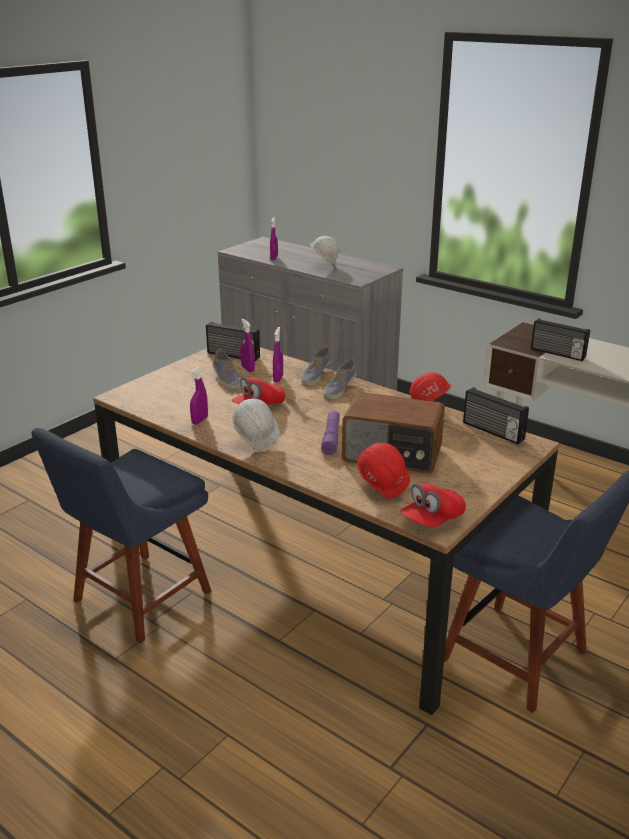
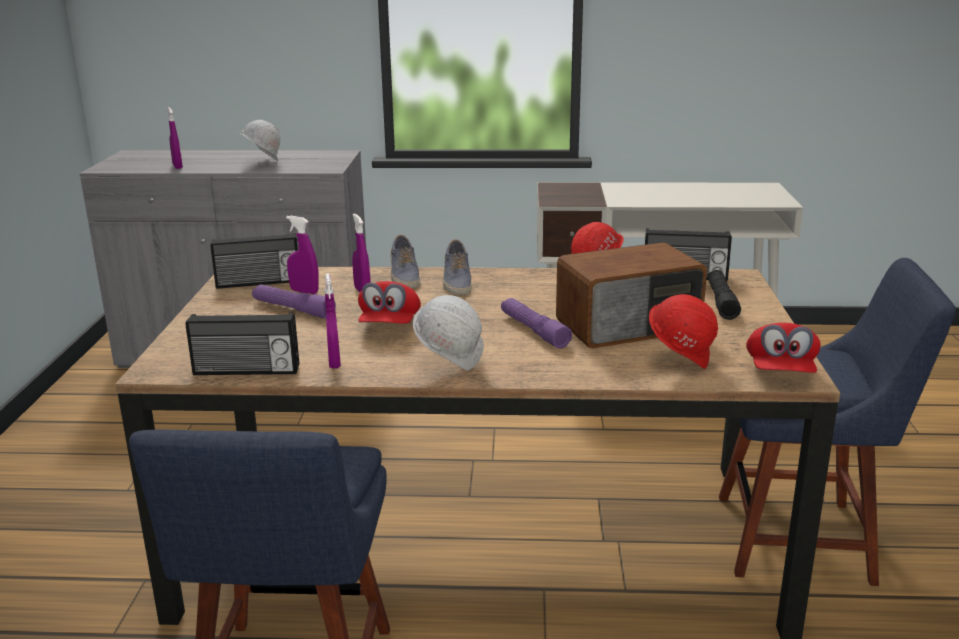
camera: 35 degrees left, 5 degrees down
(226, 379) = (293, 309): shoe -> purple flashlight
(484, 458) = (721, 302): none -> black flashlight
(557, 353) = (618, 200): radio -> radio (246, 371)

